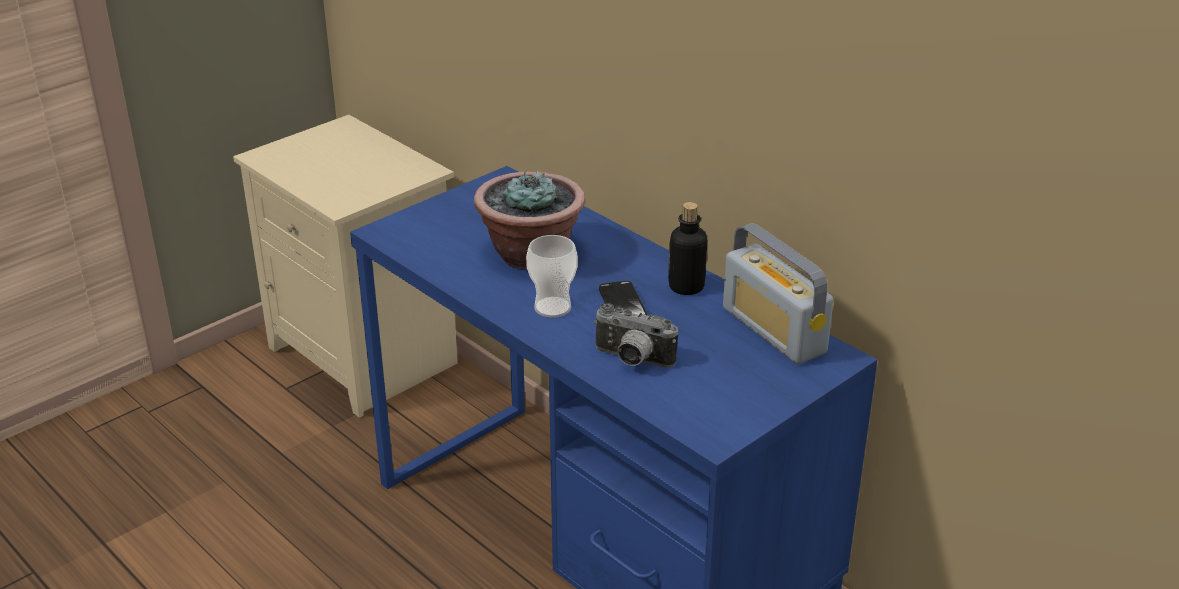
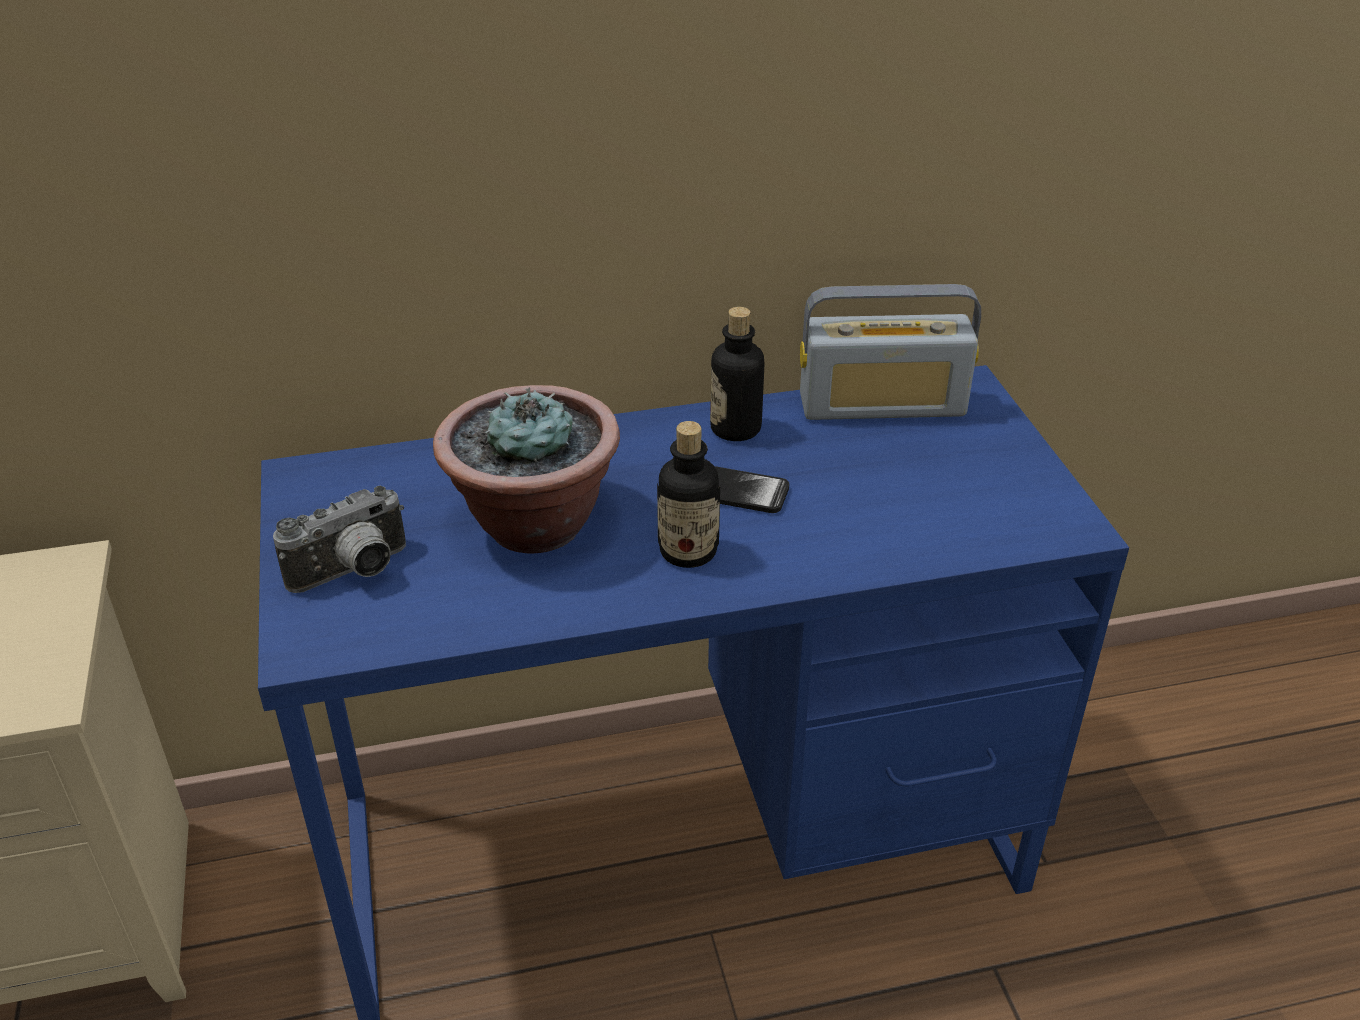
camera: 60 degrees left, 5 degrees up
(552, 307) = (688, 551): cup -> bottle
(631, 360) = (868, 530): camera -> camera (354, 573)

